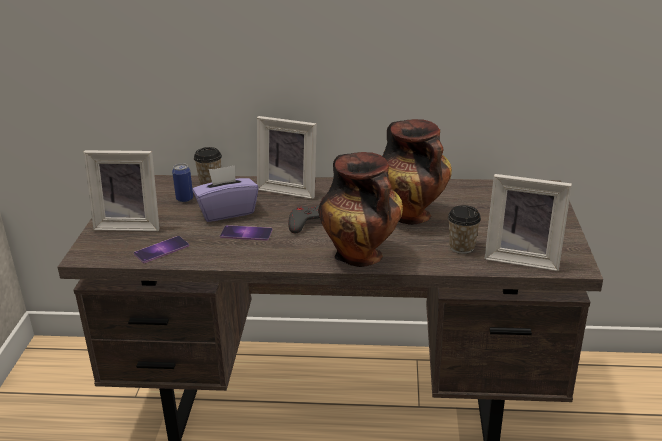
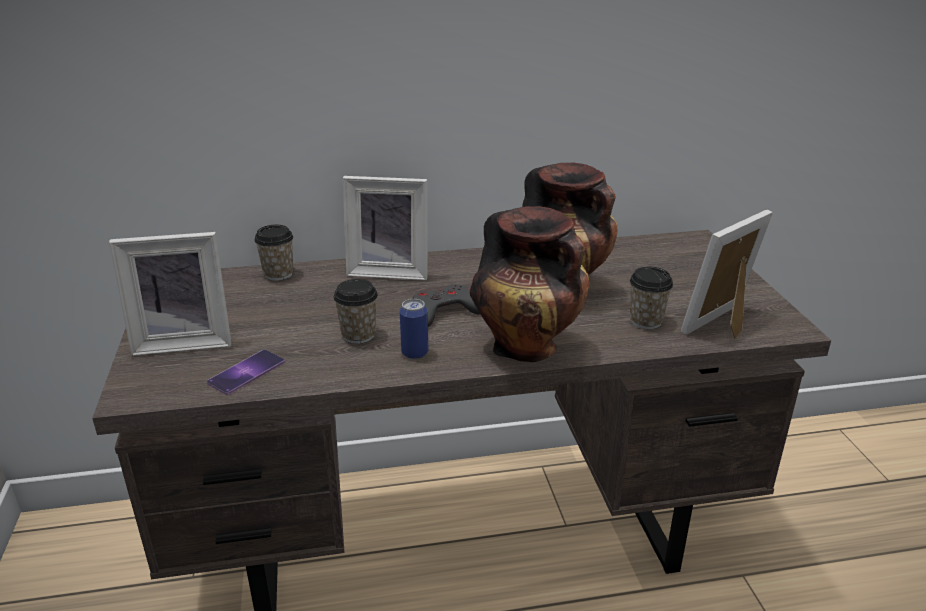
camera: 15 degrees left, 0 degrees up
(184, 199) = (250, 298): can -> can (415, 353)
(227, 211) = (318, 309): purple tissue box -> none
(246, 233) = (358, 335): phone -> cup
(522, 257) = (724, 325): picture frame -> picture frame turned 135 degrees clockwise

